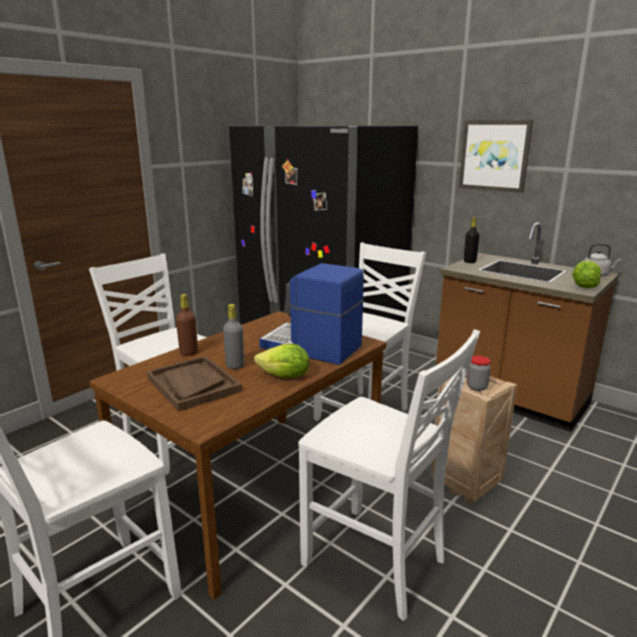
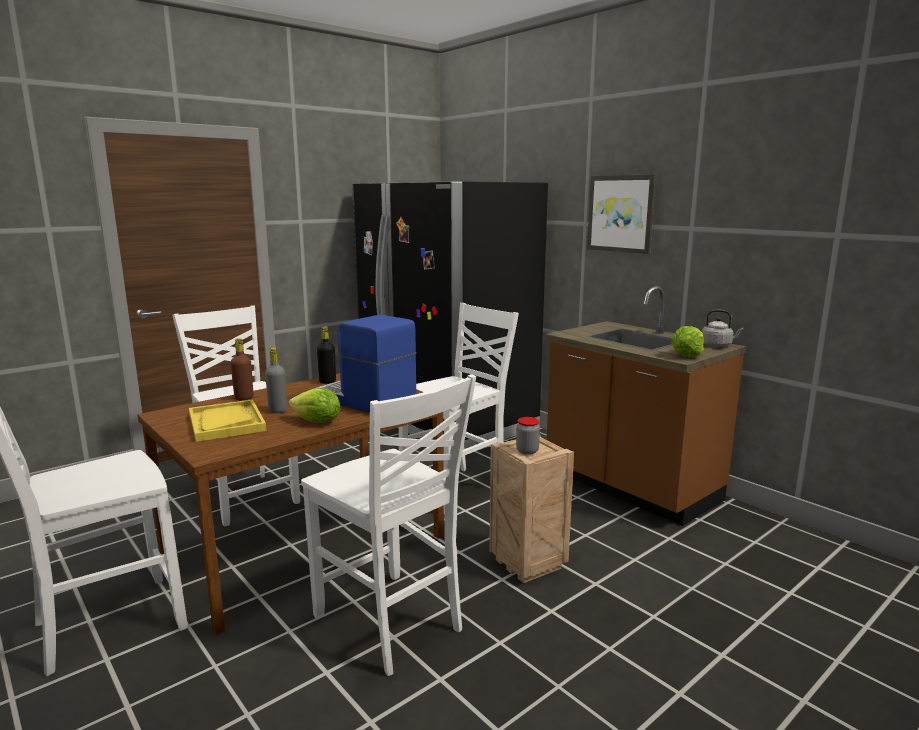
camera: 10 degrees right, 5 degrees down
(193, 384) = (226, 422): brown tray -> yellow tray
(469, 261) = (586, 328): black bottle -> black bottle (327, 382)

